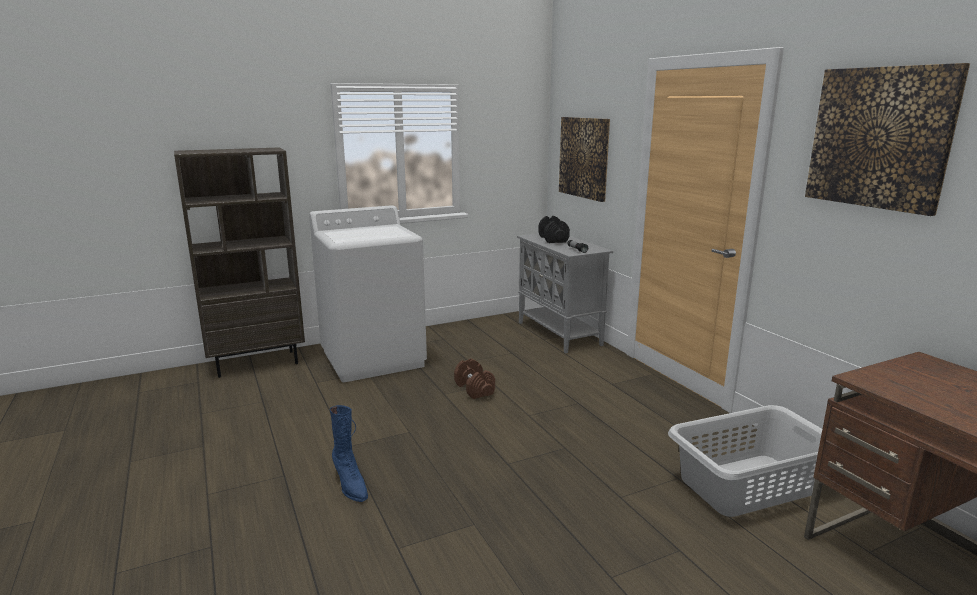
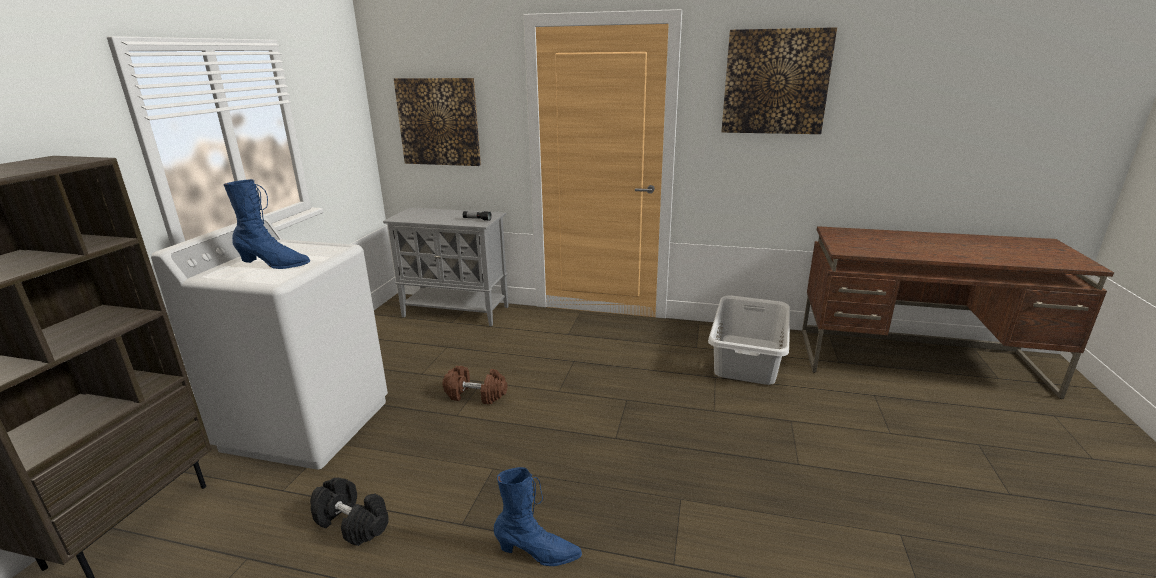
camera: 50 degrees left, 5 degrees up
(359, 234) = (274, 264): none -> blue boot
(553, 239) = (429, 215): black dumbbell -> black dumbbell (352, 523)

